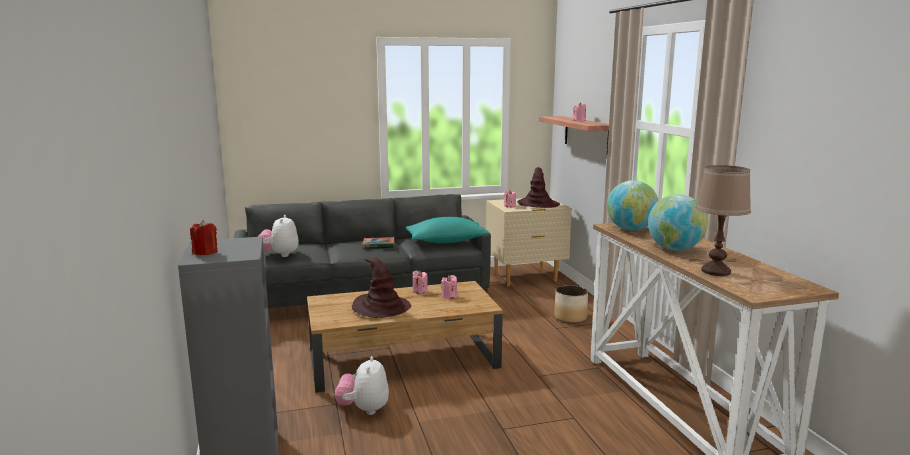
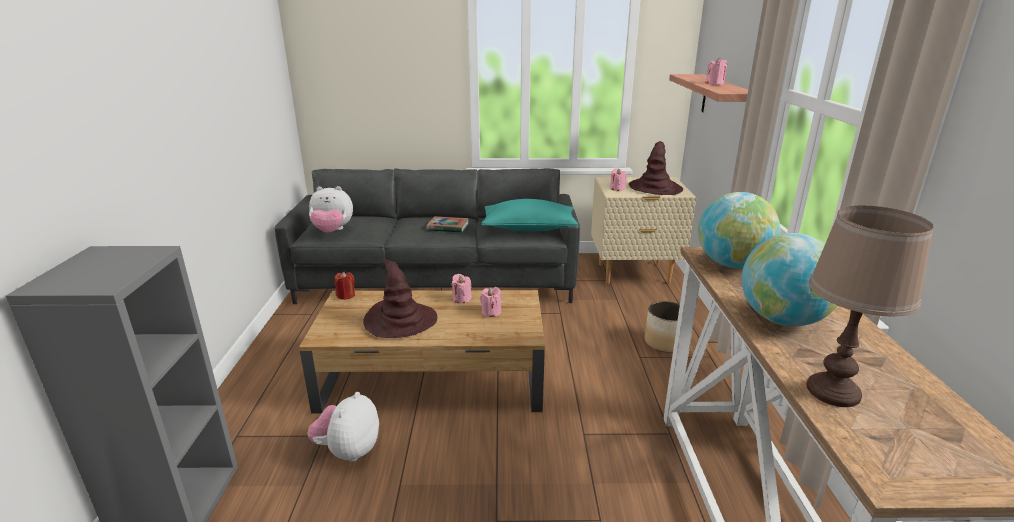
camera: 15 degrees right, 10 degrees up
(205, 252) = (71, 272): red candle -> red candle (346, 295)
(280, 255) = (332, 231): plush toy -> plush toy turned 105 degrees counterclockwise

